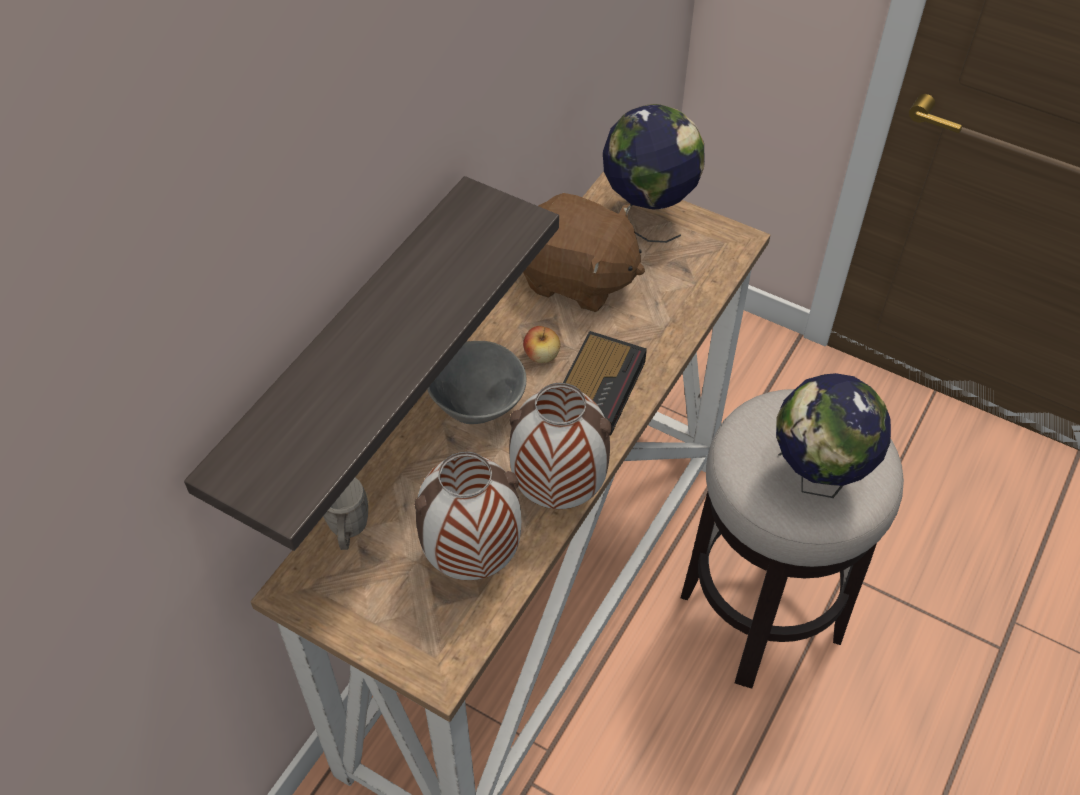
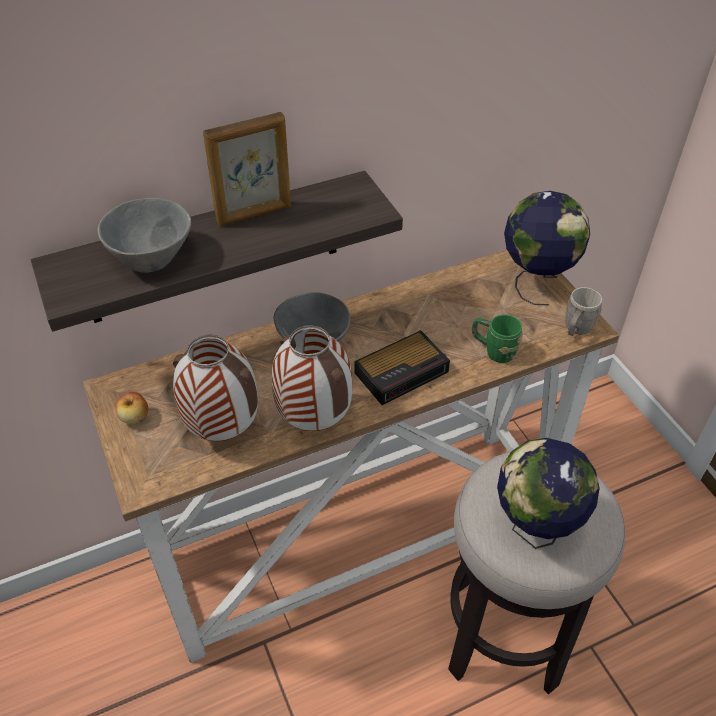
camera: 35 degrees right, 5 degrees down
(337, 400) = (154, 258): none -> grey bowl
(348, 530) = (170, 372): grey mug -> grey mug (576, 329)
(397, 289) = (255, 214): none -> picture frame
(541, 355) = (382, 333): apple -> apple (135, 418)
(577, 279) = (449, 299): brown plush toy -> none
(669, 314) = (494, 350): none -> green mug

